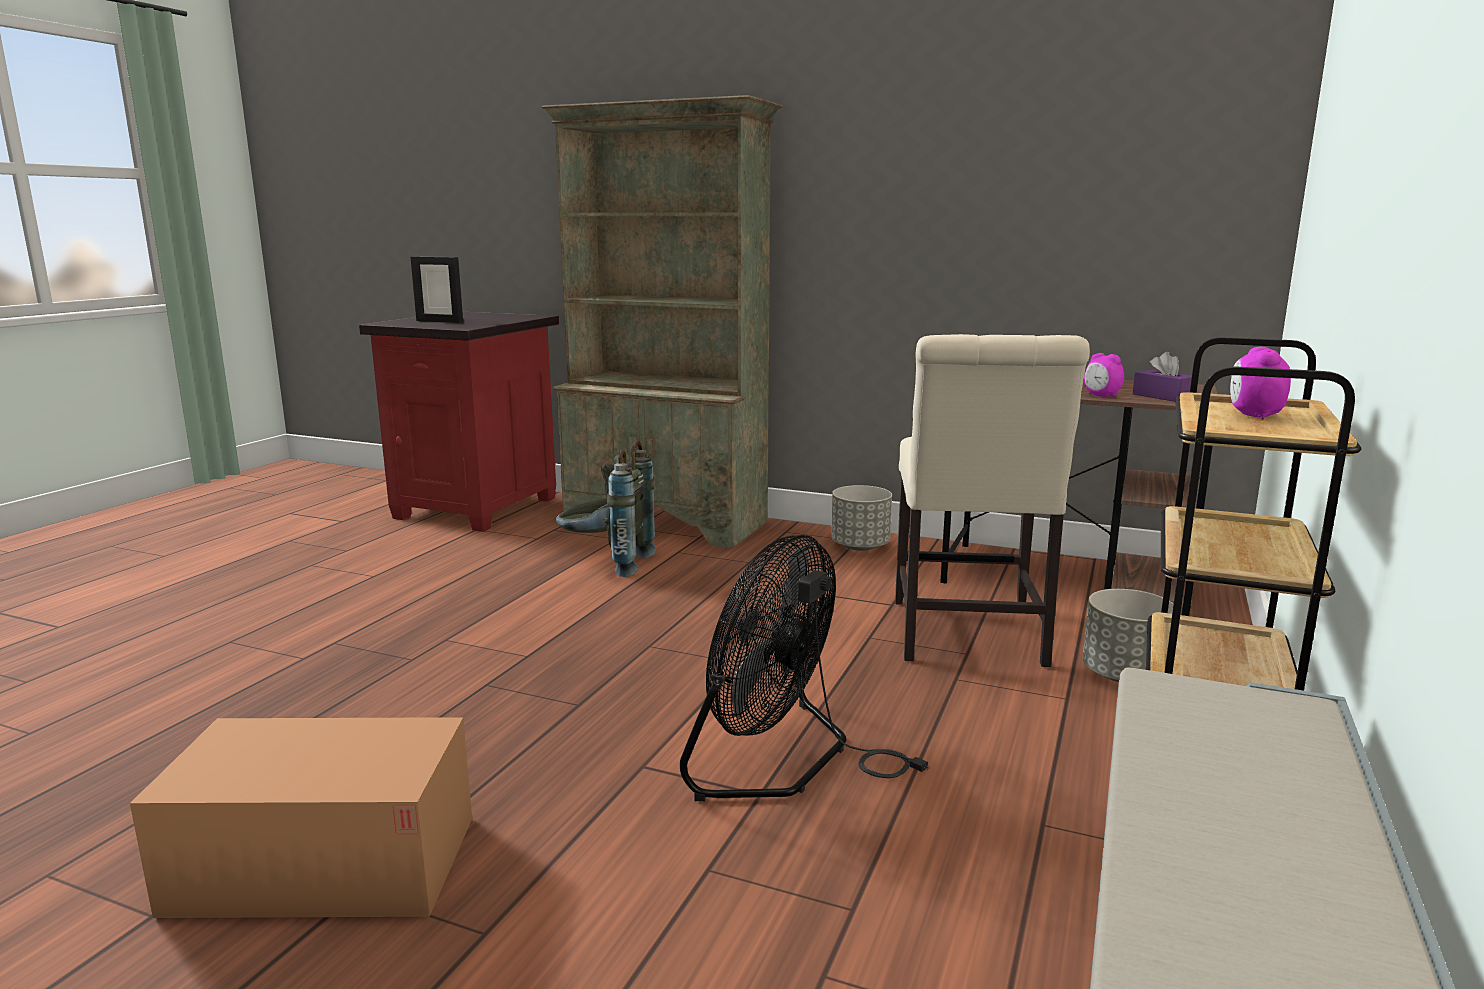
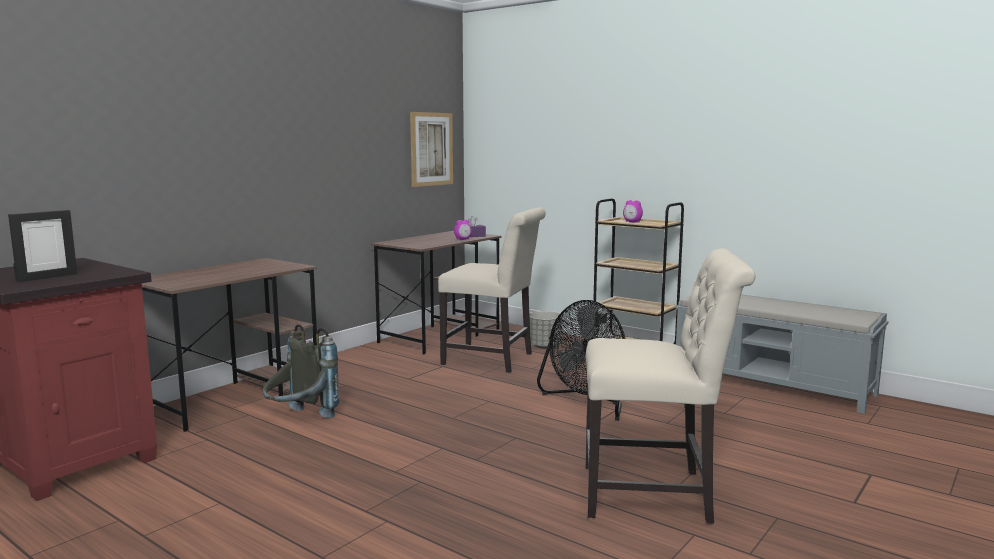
camera: 75 degrees left, 5 degrees down
(324, 864) = (656, 495): cardboard box -> beige chair
(667, 522) = (234, 398): green bookcase -> brown desk
(860, 546) = (352, 360): grey planter -> none
(1176, 201) = (431, 149): none -> picture

